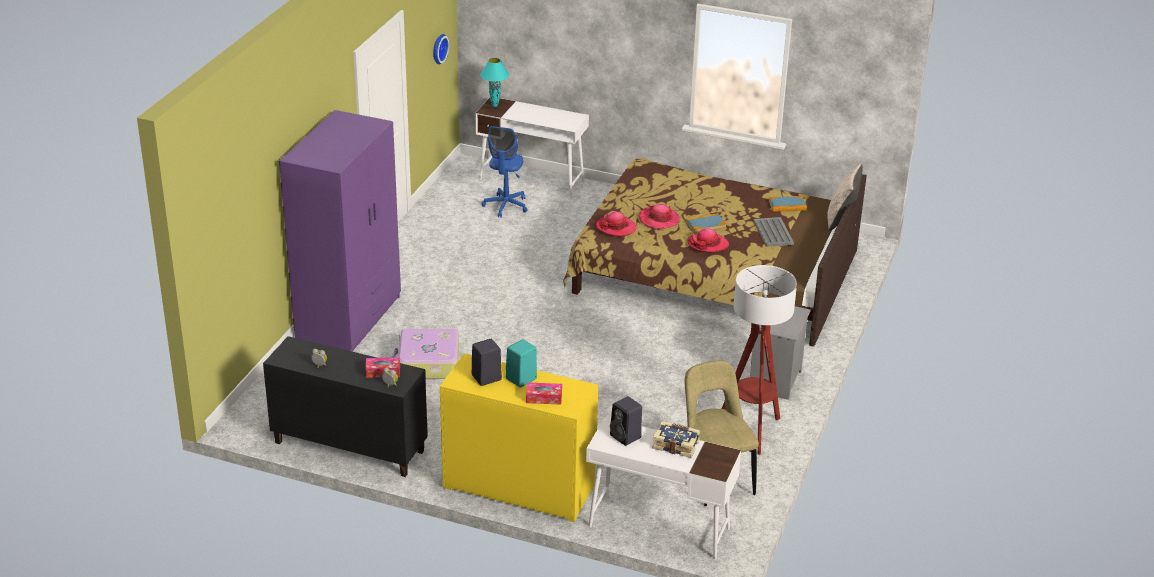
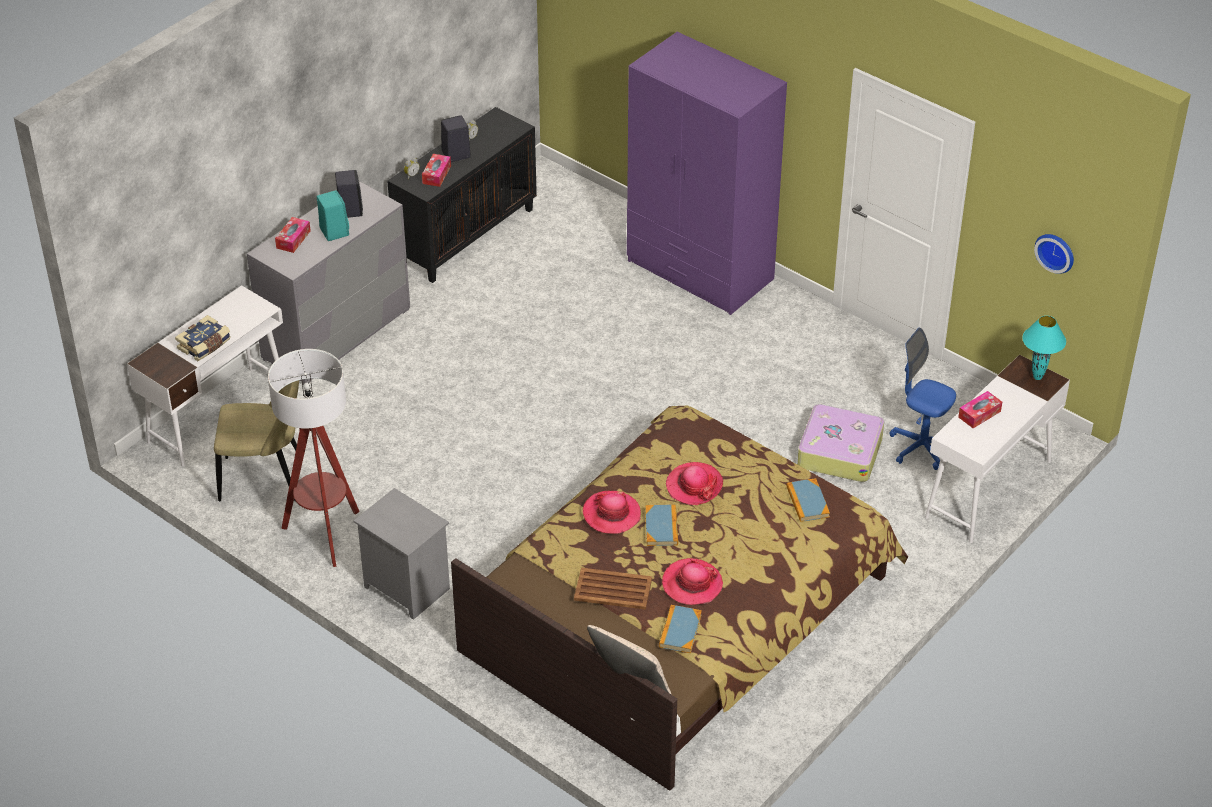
camera: 110 degrees right, 10 degrees up
(428, 363) = (585, 312): suitcase -> suitcase (839, 452)
(519, 488) = (336, 334): yellow dresser -> grey dresser
(542, 119) = (979, 414): none -> tissue box
(616, 228) = (690, 440): hat -> hat (692, 584)
(626, 437) = (239, 315): black speaker -> black speaker (455, 155)
(645, 180) = (807, 502): none -> book
(773, 232) = (613, 590): grey tray -> brown tray

